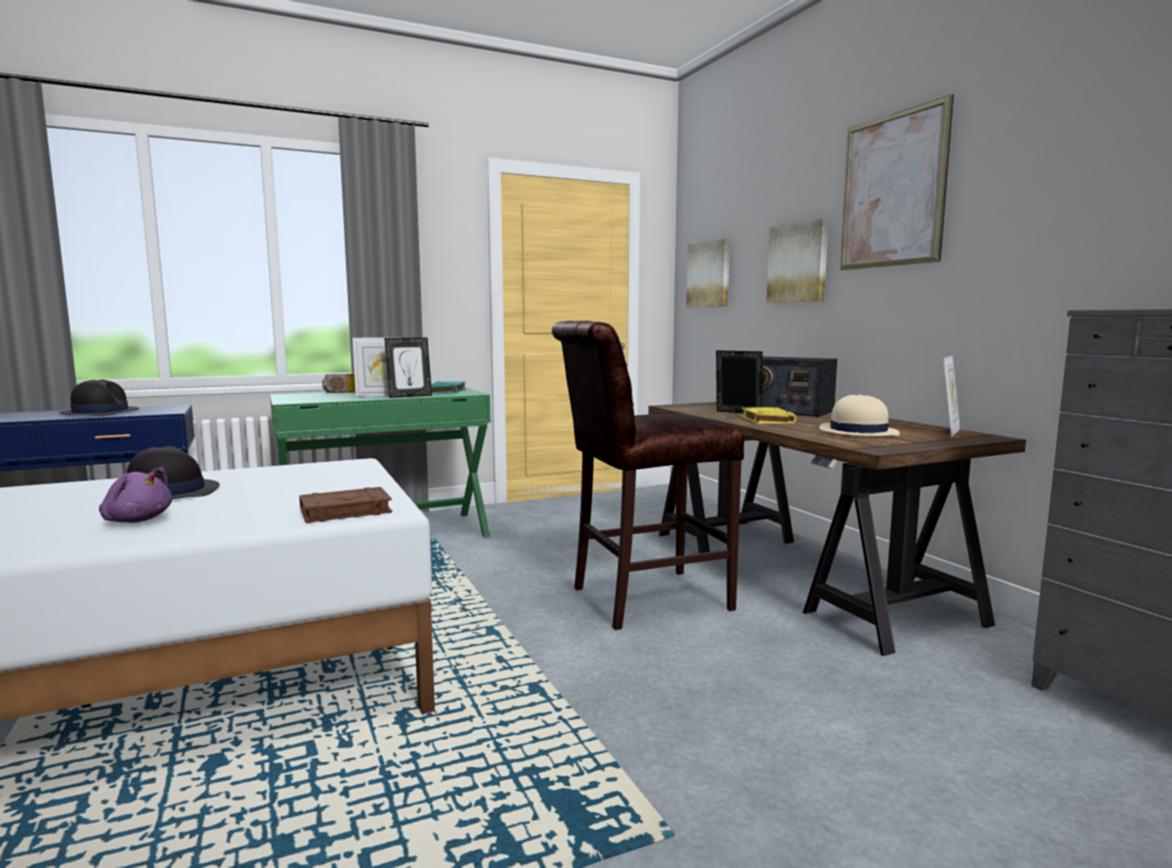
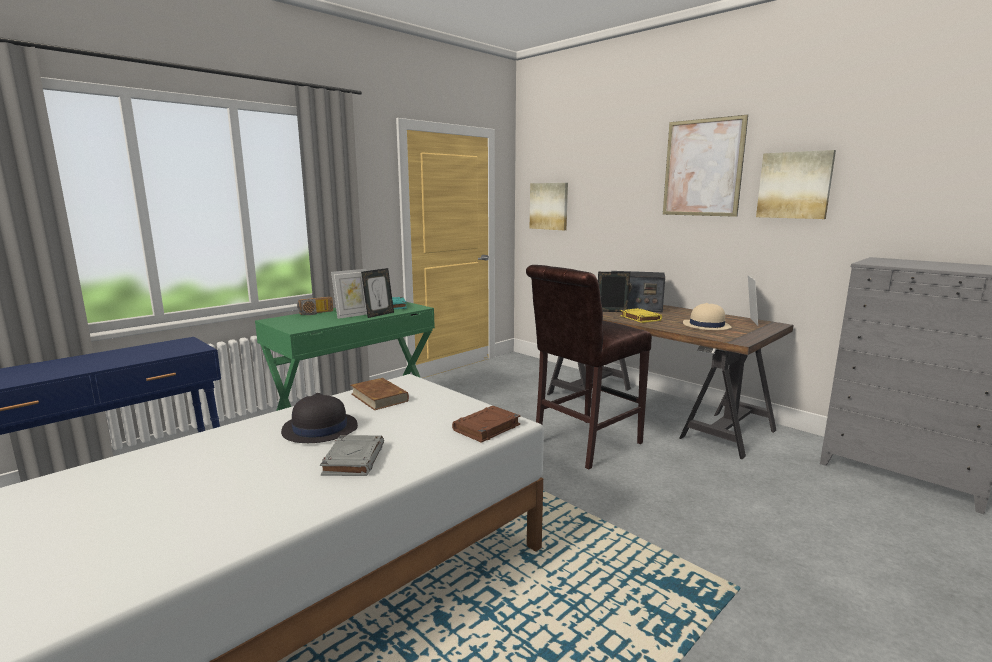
camera: 20 degrees left, 5 degrees up
(100, 412) = (134, 355): black hat -> none
(136, 520) = (353, 459): purple plush toy -> grey book
(291, 473) = (379, 397): none -> brown book
(798, 263) = (628, 206): picture -> picture (794, 185)

